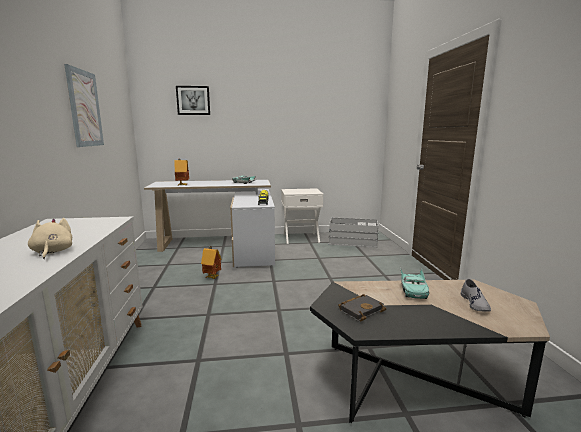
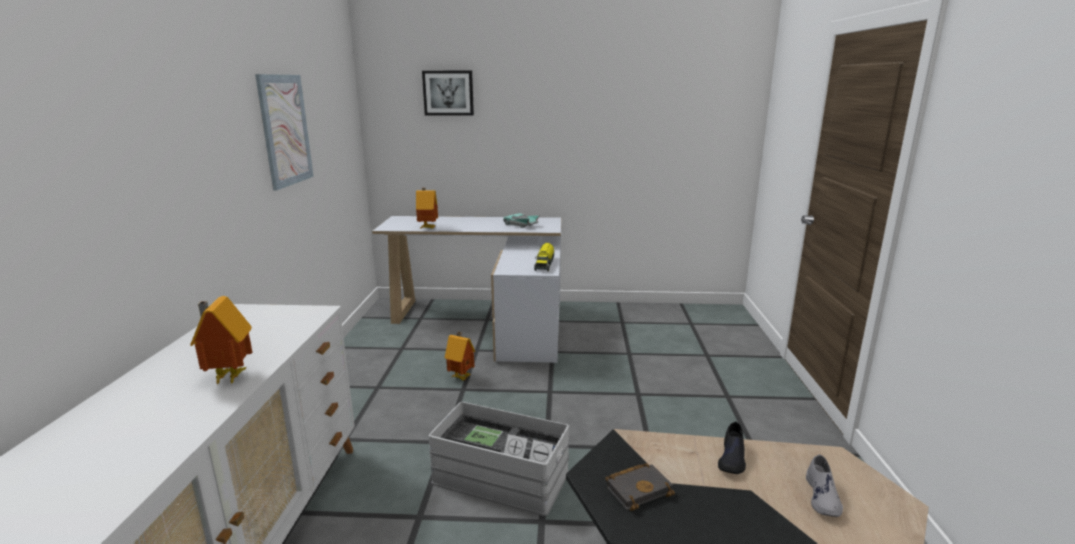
camera: 10 degrees right, 5 degrees up
(52, 252) = (227, 377): beige plush toy -> toy house
(301, 238) = (609, 311): white nightstand -> none
(353, 241) = (692, 325): grey storage box -> grey storage box (501, 477)
(413, 290) = (732, 458): turquoise toy car -> black shoe

